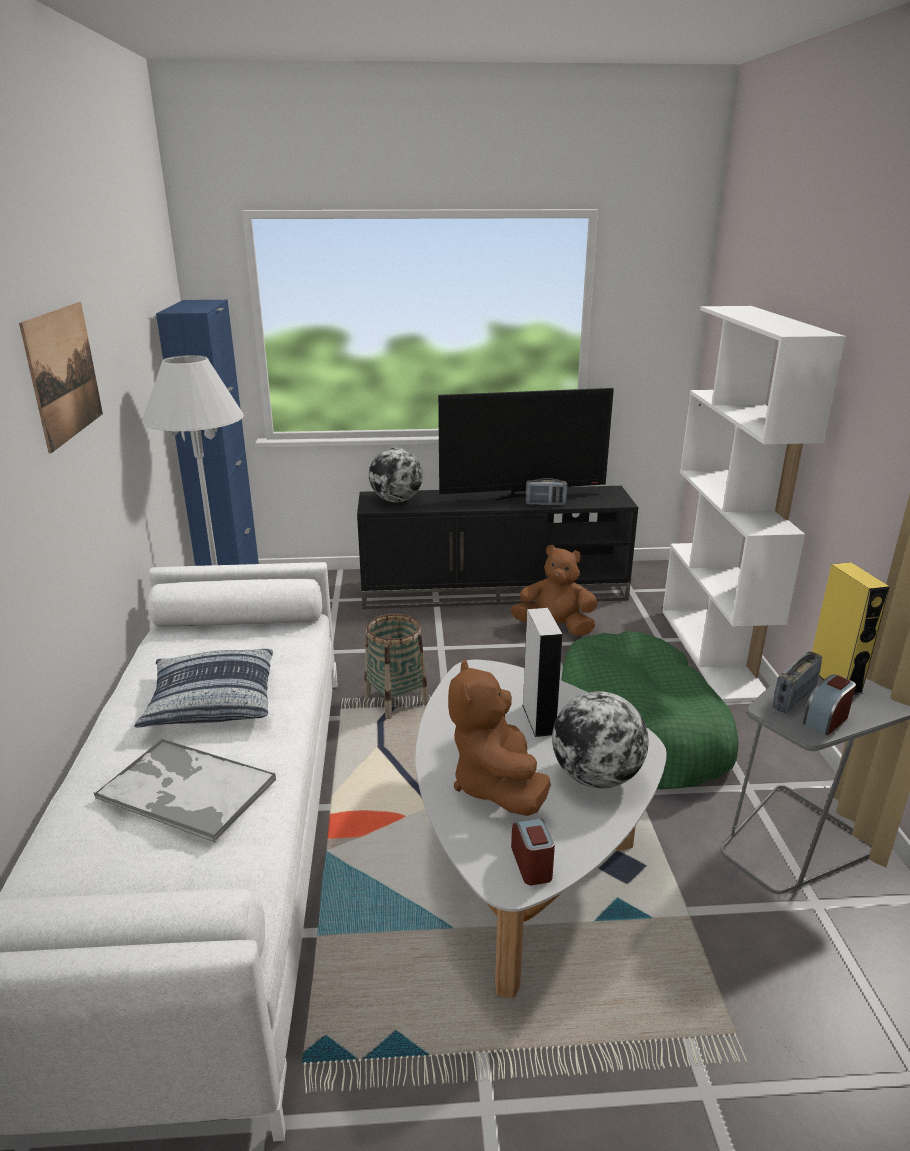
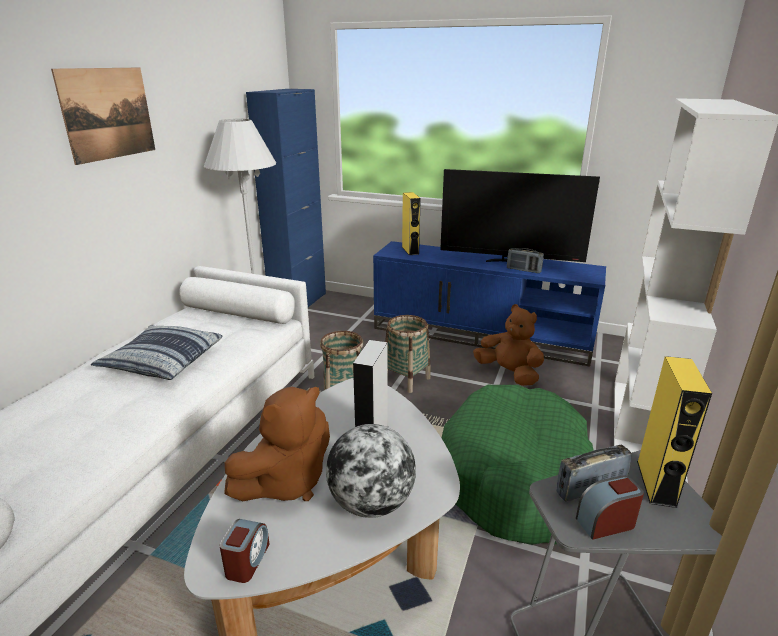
camera: 25 degrees right, 0 degrees up
(185, 789) = (81, 415): tray -> none
(396, 500) = (410, 250): globe -> yellow speaker
(450, 660) = (406, 379): none -> basket
(494, 590) = (481, 335): black tv stand -> blue tv stand
(496, 785) = (286, 482): brown plush toy -> brown plush toy turned 150 degrees counterclockwise

